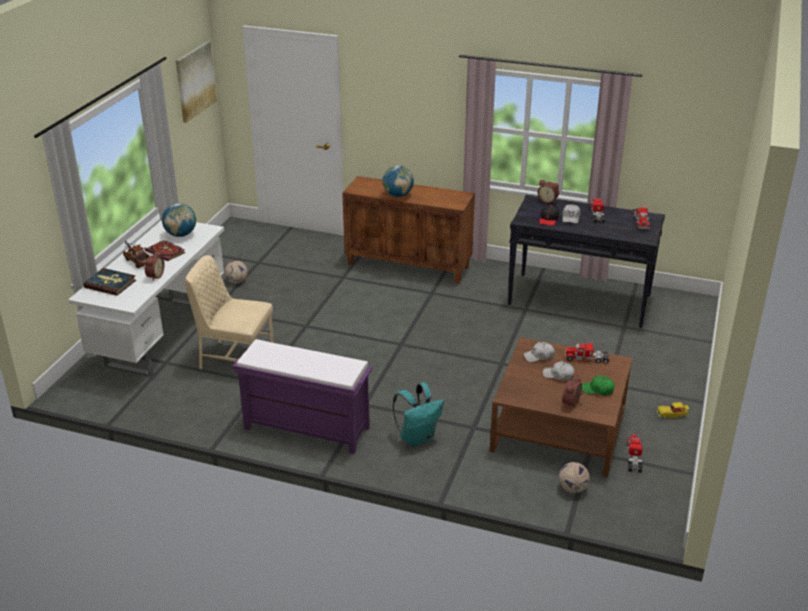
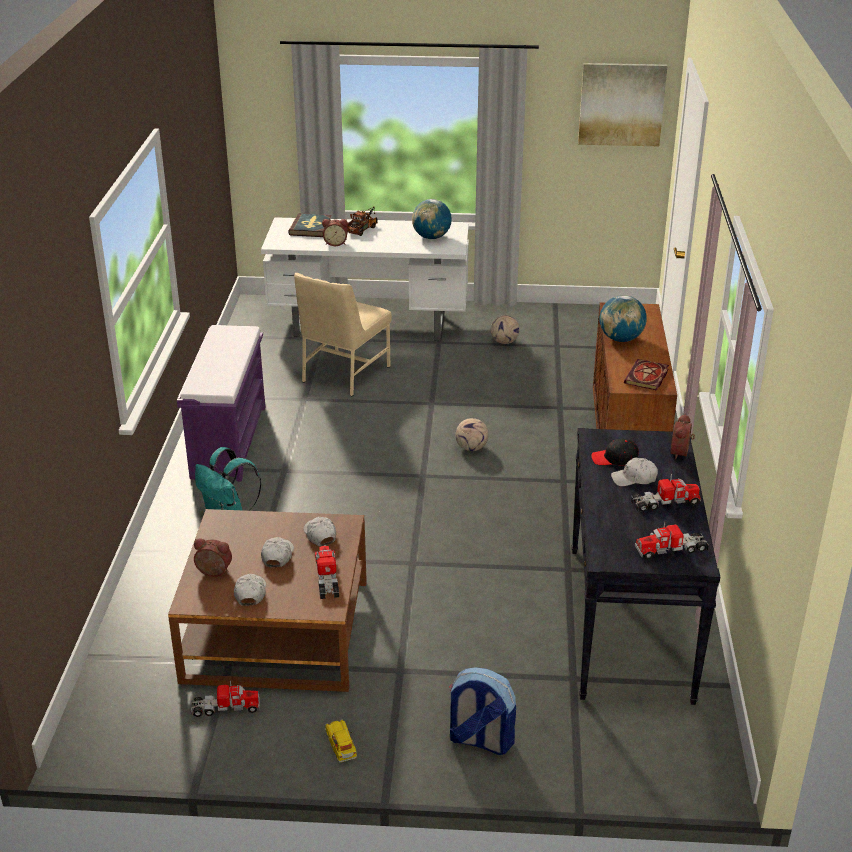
camera: 75 degrees right, 0 degrees up
(167, 252) = (389, 239): book -> book (647, 377)
(235, 359) = (344, 374): beige chair -> beige chair turned 150 degrees counterclockwise
(572, 489) = (149, 653): football -> football (471, 448)
(598, 390) = (250, 593): green cap -> white cap
(671, 365) = (480, 740): none -> backpack

